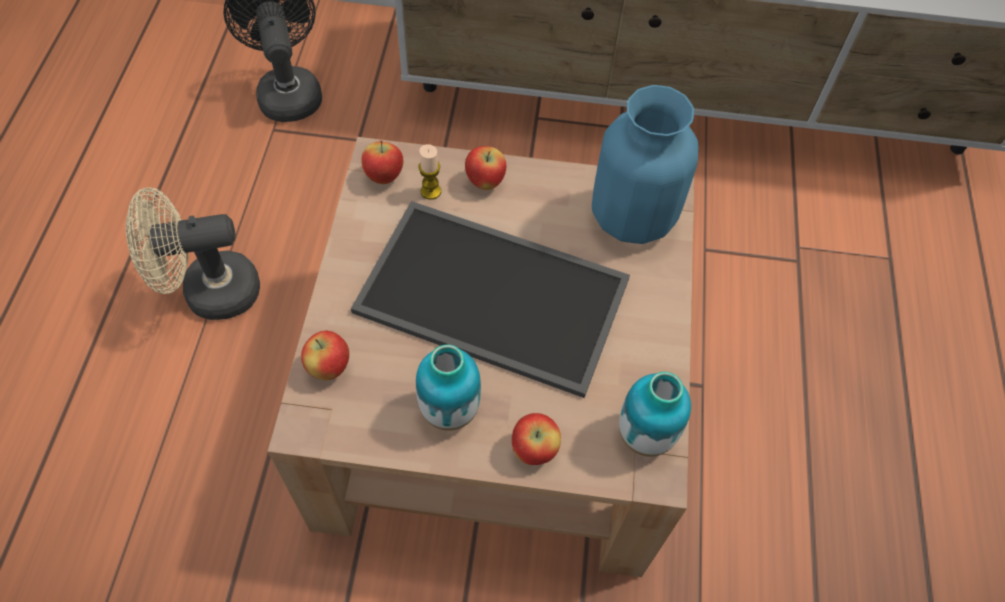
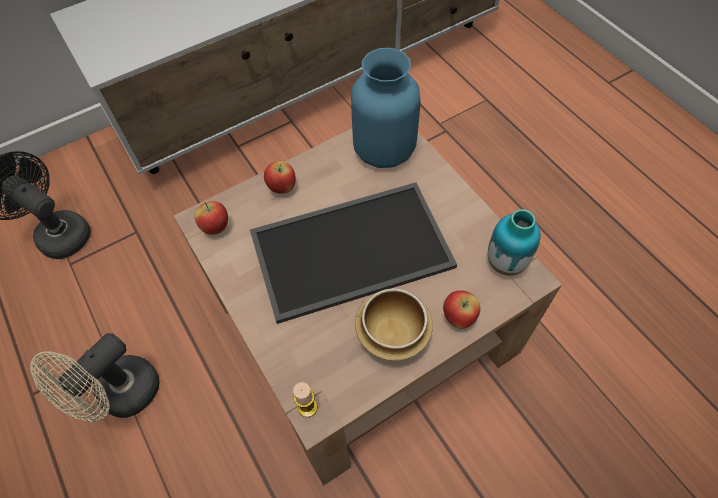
camera: 35 degrees left, 0 degrees up
(329, 368) = (295, 367): apple -> none
(430, 191) = (254, 216): candle -> candle (307, 407)
(449, 410) = (391, 334): vase -> bowl

